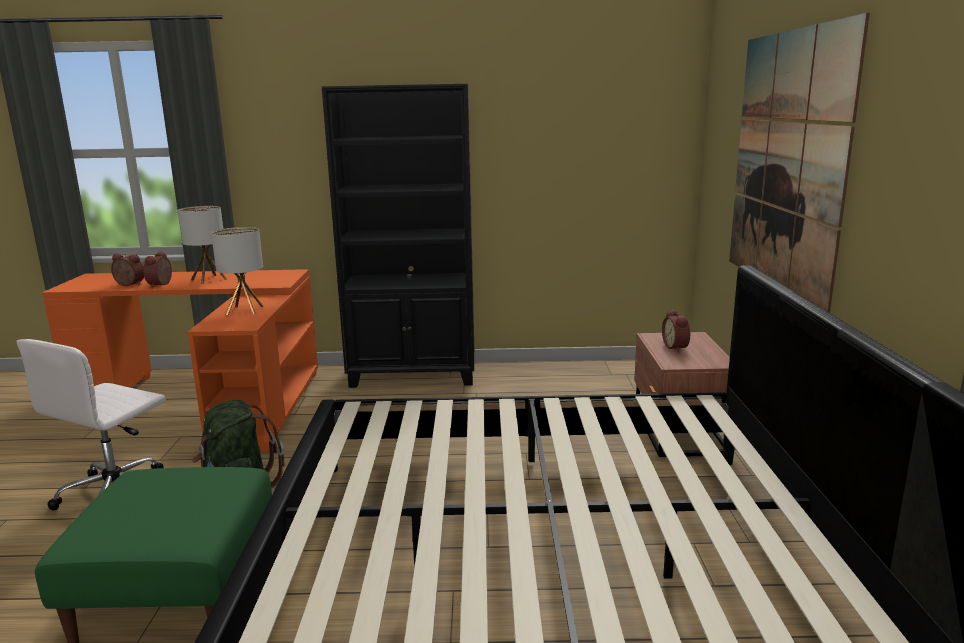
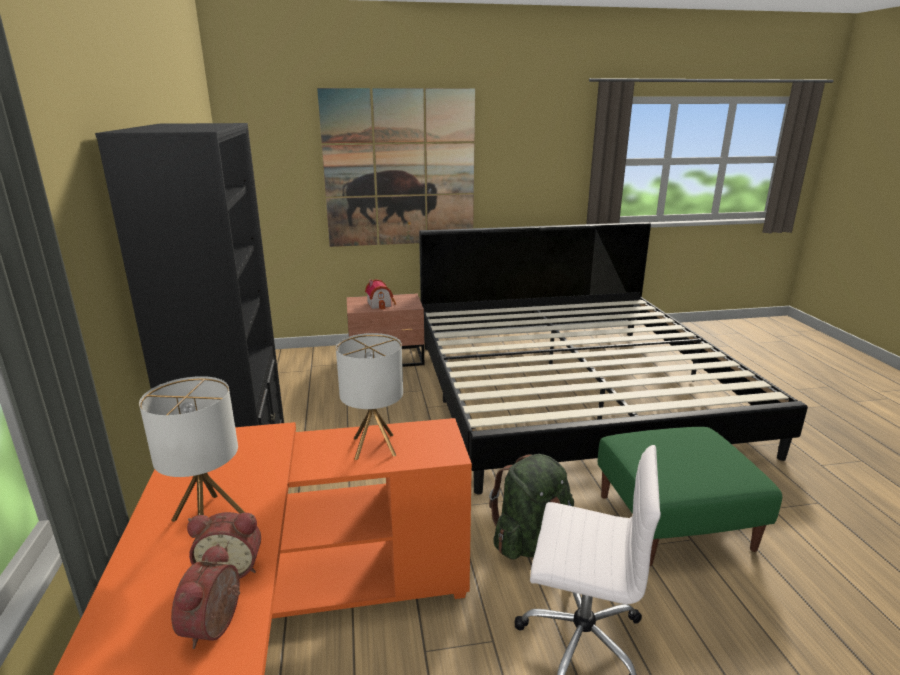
camera: 100 degrees left, 5 degrees up
(677, 347) = (381, 304): alarm clock -> toy house

